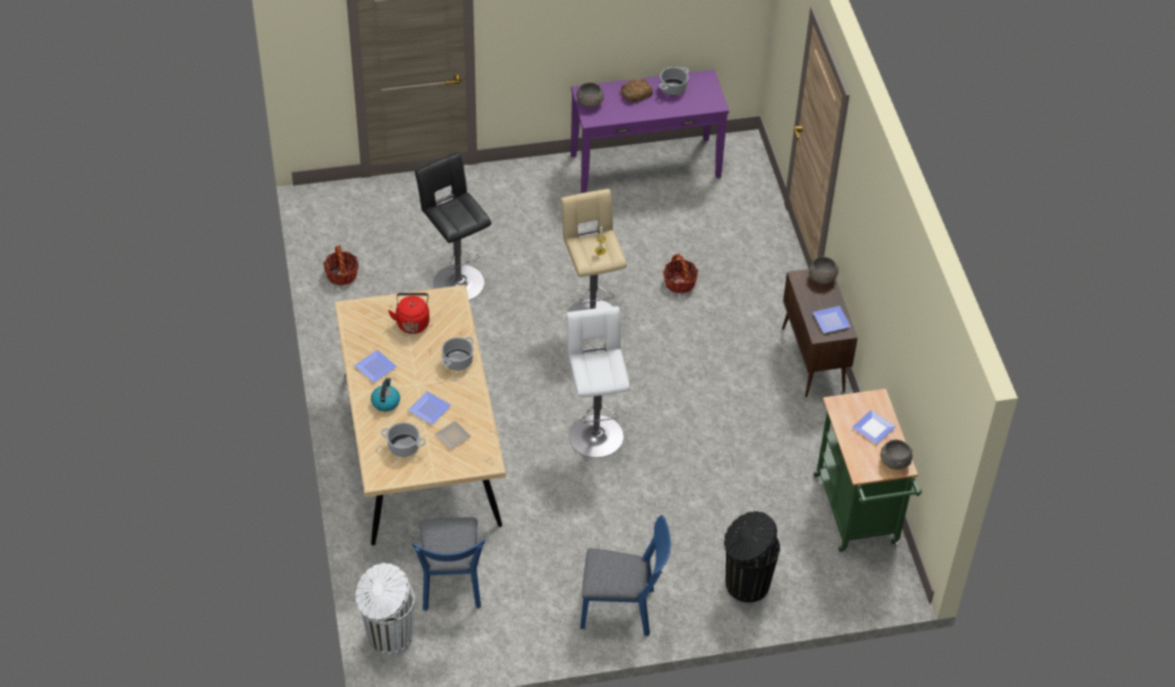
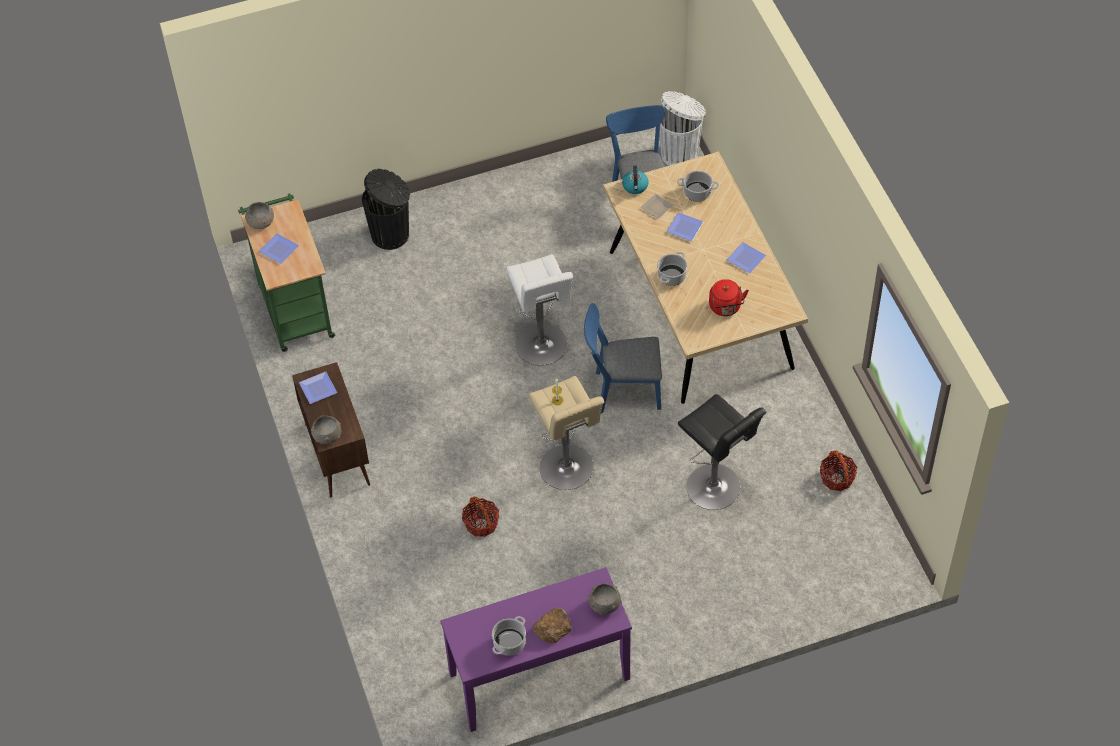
camera: 175 degrees right, 5 degrees up
(385, 401) = (726, 229): kettle -> kettle (635, 186)
(624, 609) = (492, 200): blue chair -> blue chair (622, 391)

